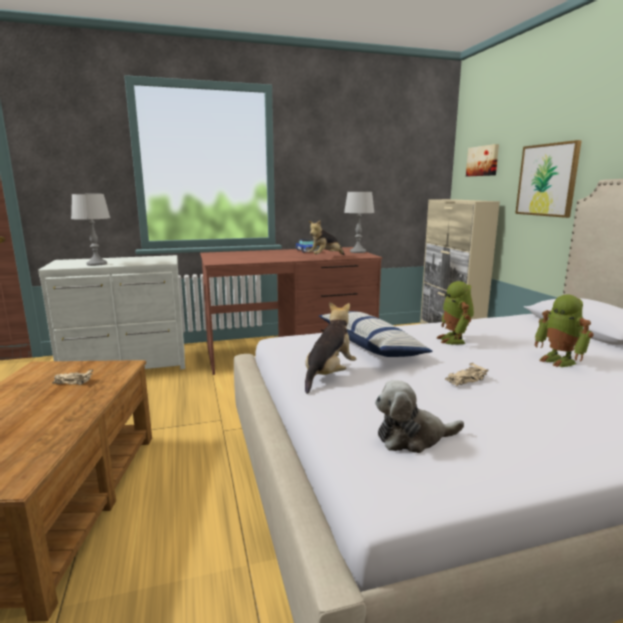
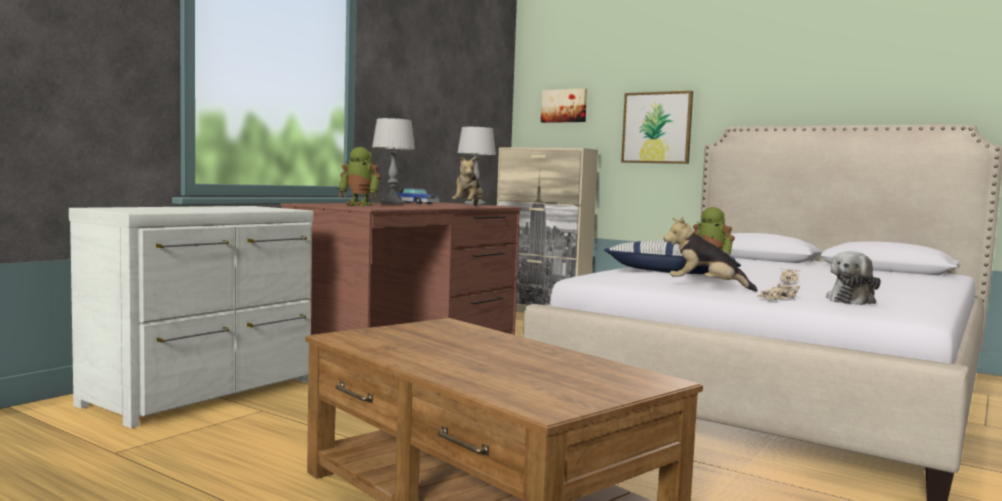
camera: 40 degrees left, 10 degrees down
(72, 381) = (441, 337): beige toy car -> beige toy car (777, 298)
(97, 264) = (193, 210): grey table lamp -> grey table lamp (392, 204)
(329, 375) = (705, 287): plush toy -> plush toy turned 60 degrees counterclockwise
(559, 360) = (799, 270): toy robot -> toy robot (359, 205)

